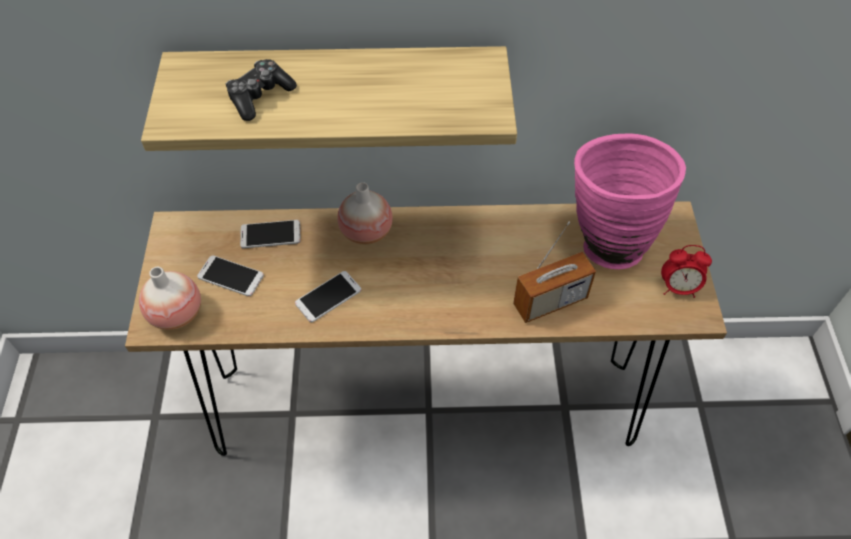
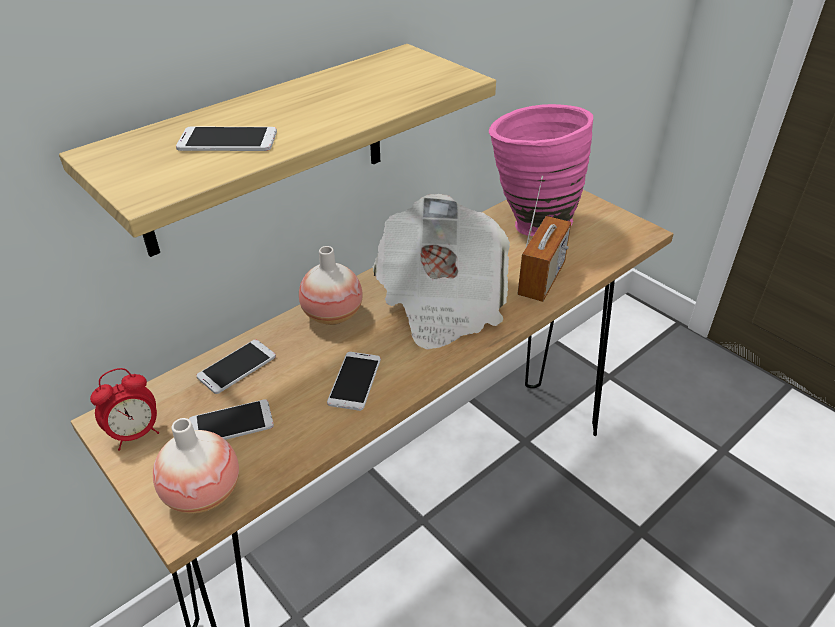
camera: 40 degrees left, 15 degrees down
(260, 96) = (227, 140): game controller -> phone
(452, 271) = (441, 301): none -> newspaper
(678, 288) = (612, 225): alarm clock -> alarm clock (136, 434)

